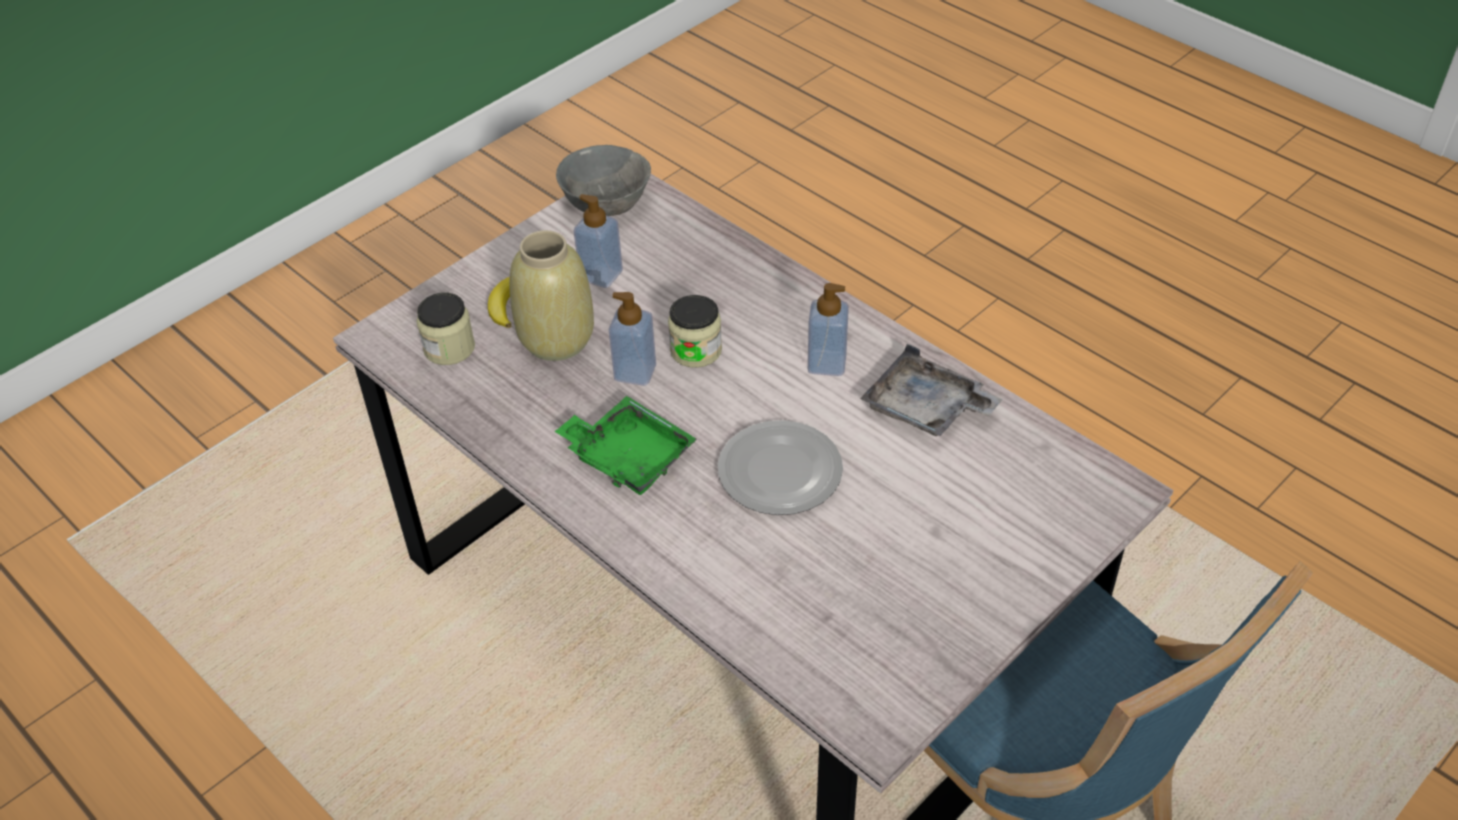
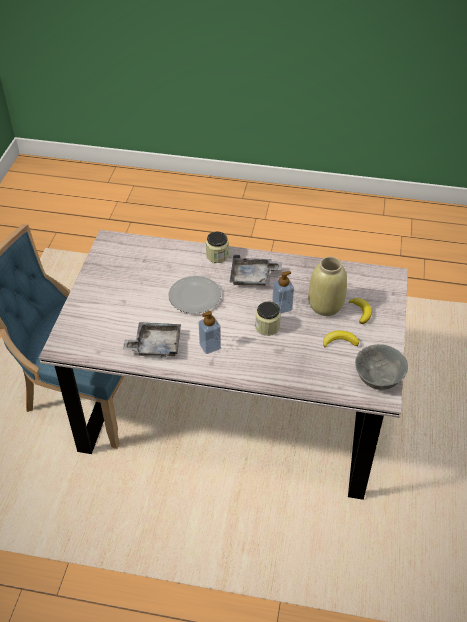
camera: 145 degrees right, 0 degrees up
(449, 348) = (361, 284): jar -> jar (217, 256)
(601, 275) = (340, 341): soap dispenser -> banana
(628, 457) = (253, 277): green tray -> grey tray

